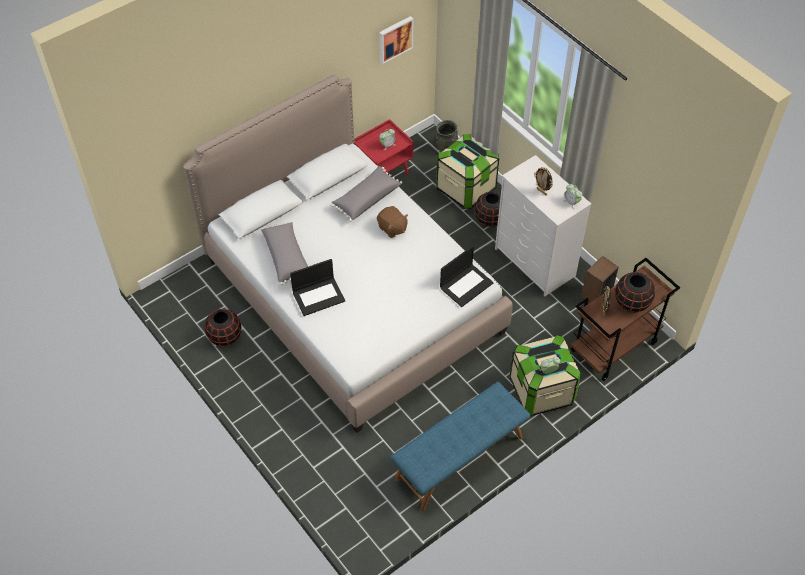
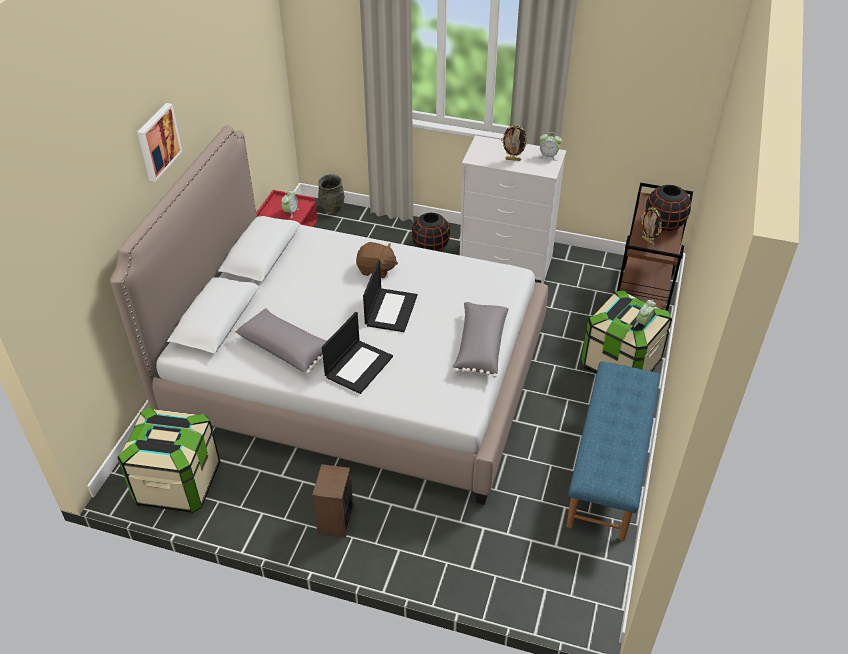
camera: 35 degrees left, 10 degrees down
(225, 336) = (246, 491): black vase -> none
(366, 199) = (323, 256): grey pillow -> grey pillow (479, 346)
(395, 39) = (259, 80): picture -> picture (157, 141)
(466, 188) = (383, 232): storage box -> storage box (178, 483)
(466, 285) = (500, 282): laptop -> laptop (390, 310)
(596, 295) = (585, 263): speaker -> speaker (335, 520)

